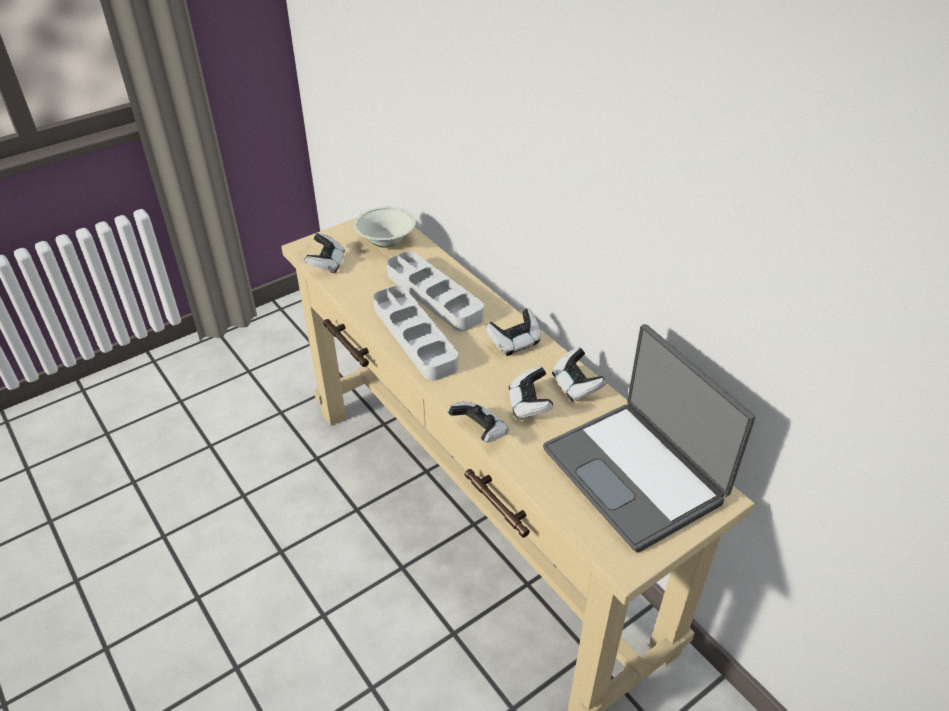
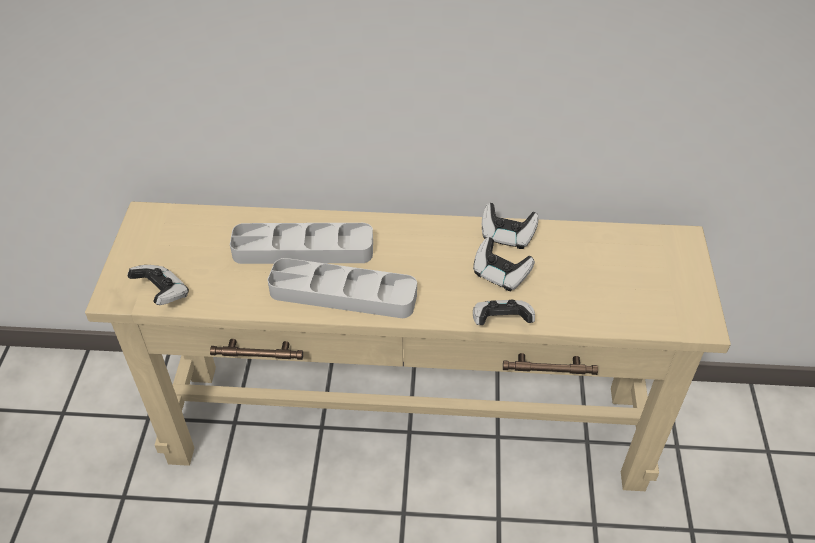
camera: 50 degrees left, 5 degrees up
(386, 243) = (187, 235): white bowl -> none
(514, 342) = (420, 238): game controller -> none
(635, 474) = (626, 264): laptop -> none

